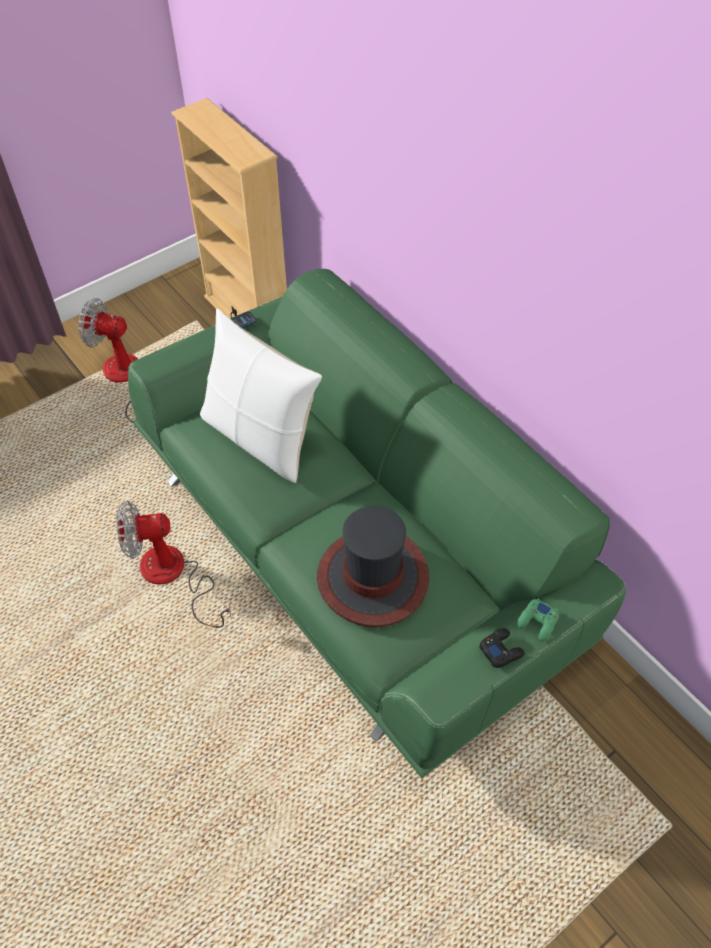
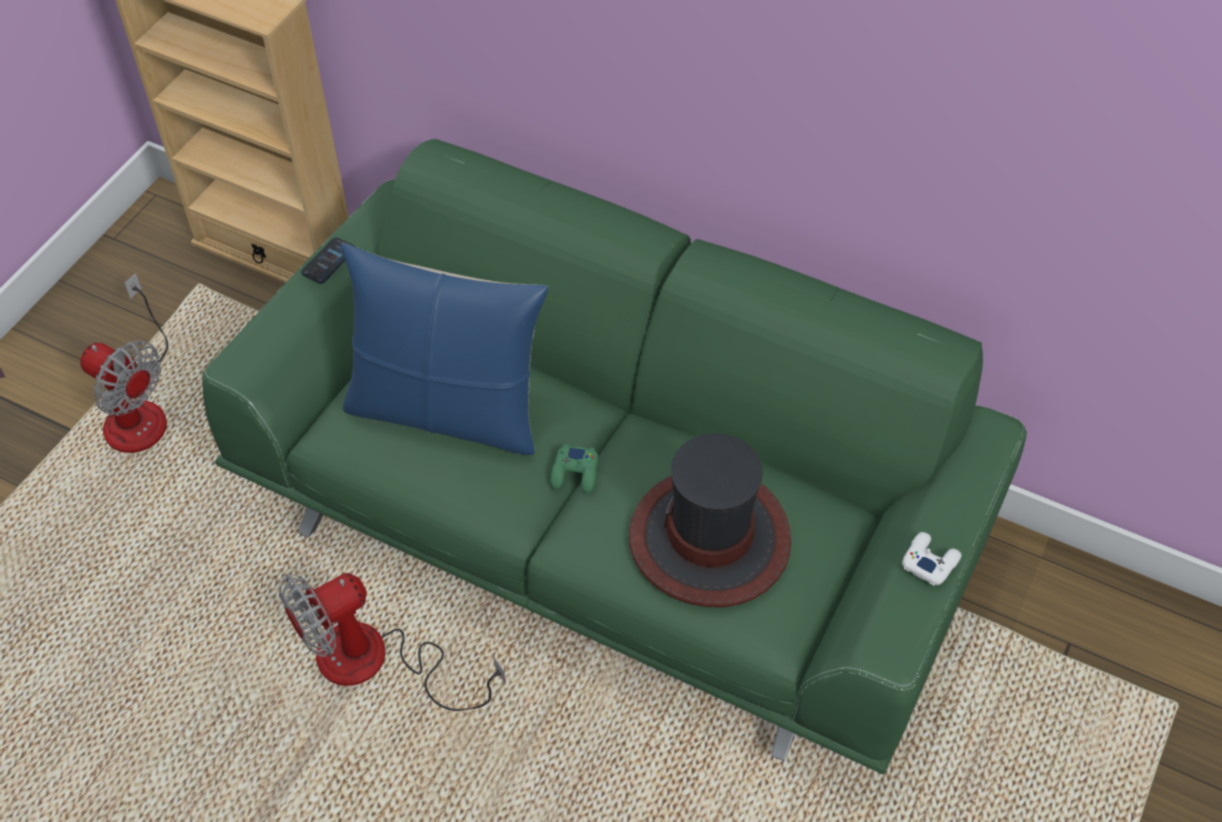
camera: 25 degrees left, 0 degrees up
(126, 379) = (138, 408): fan -> fan turned 135 degrees counterclockwise
(260, 437) = (447, 410): white pillow -> blue pillow
(501, 650) = (929, 561): black game controller -> white game controller
(537, 622) = (952, 509): green game controller -> green game controller (575, 473)

